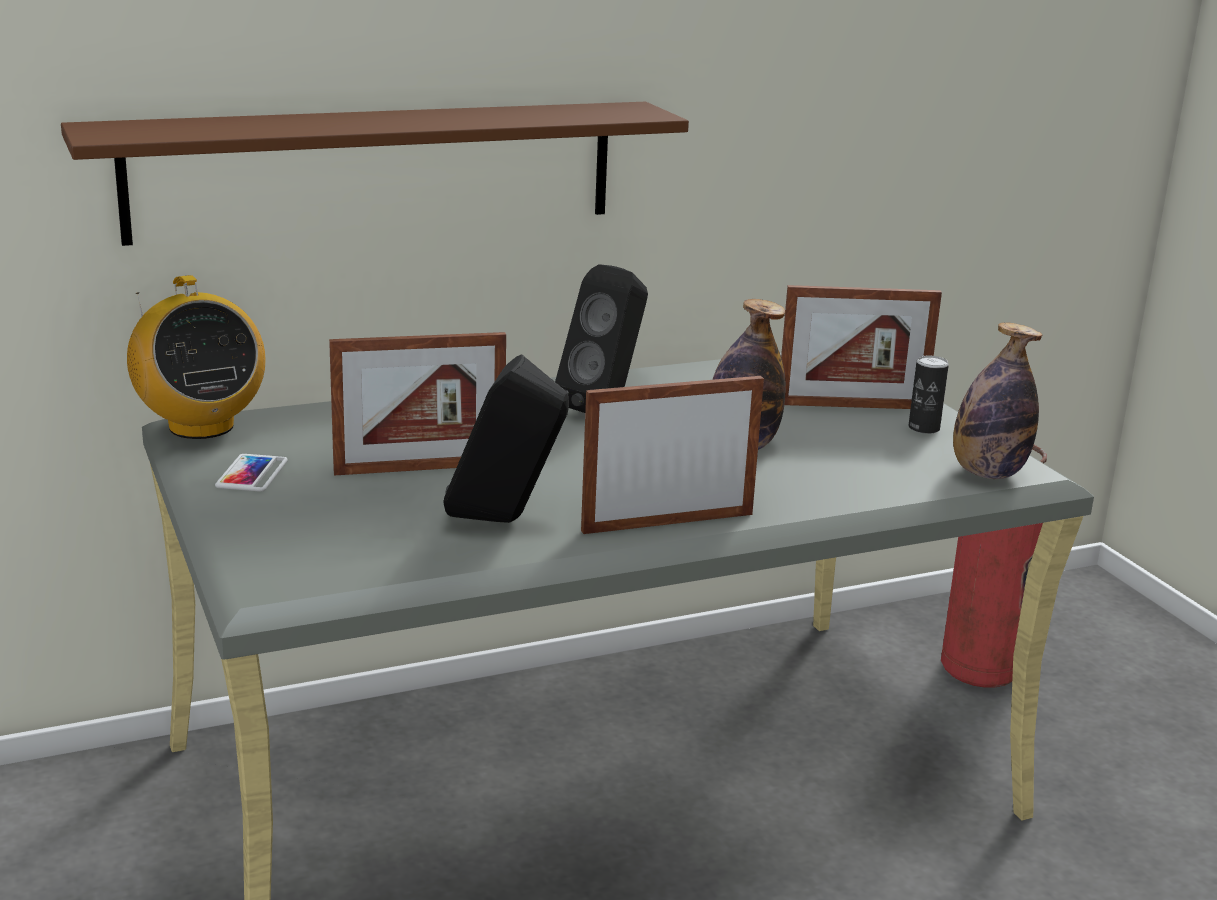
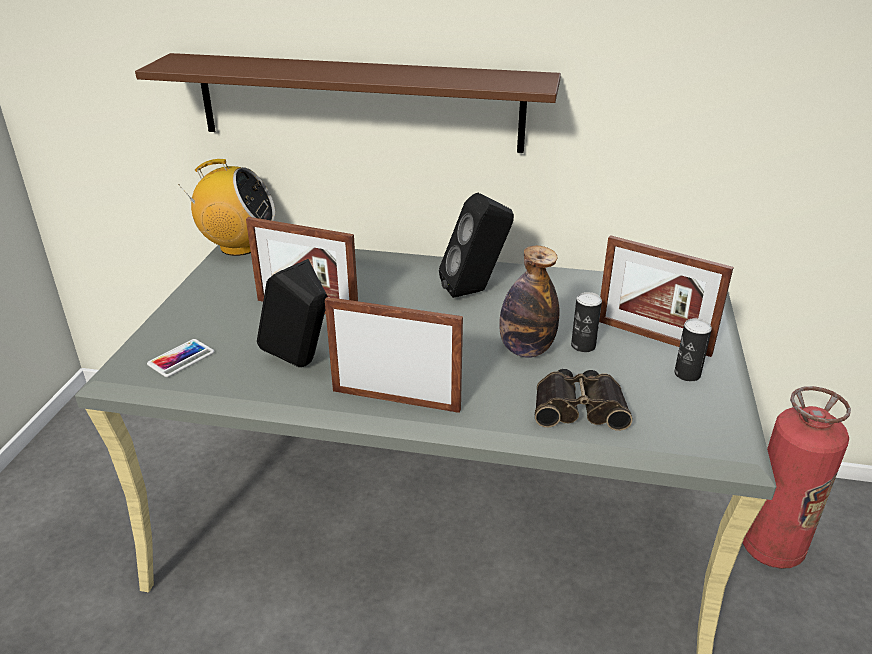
camera: 35 degrees right, 10 degrees up
(200, 426) = (238, 247): radio -> radio turned 90 degrees counterclockwise
(252, 474) = (220, 287): phone -> phone (181, 358)
(794, 429) = (583, 346): none -> can
(862, 479) = (579, 407): none -> binoculars
(987, 473) = (689, 435): bottle -> none

